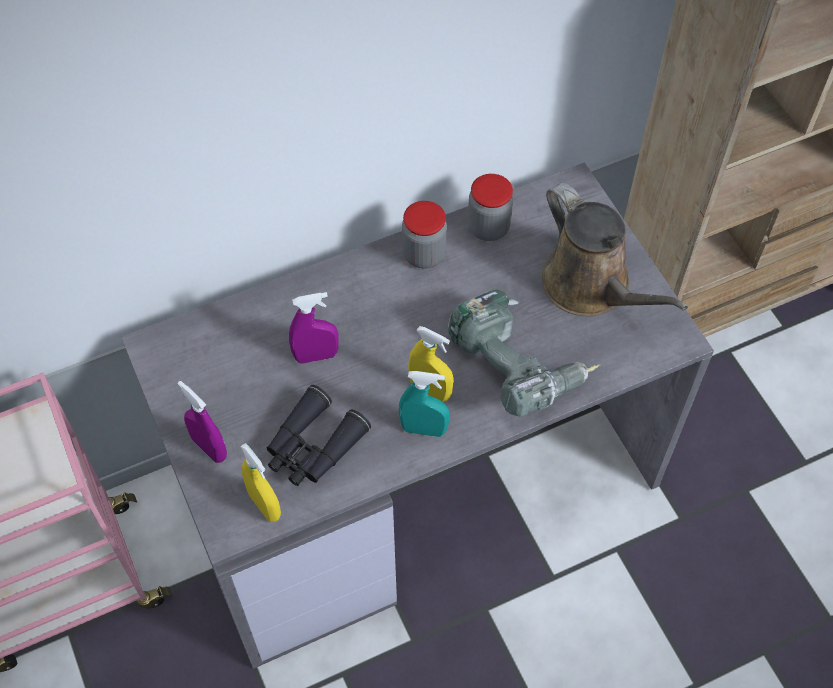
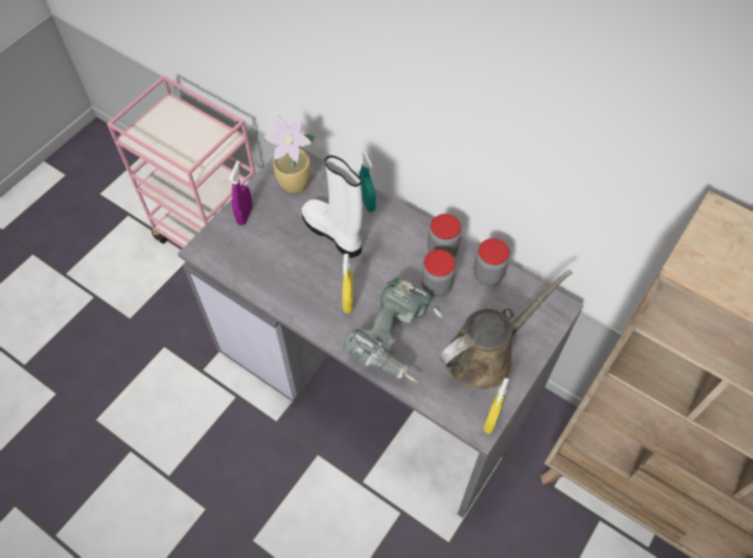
camera: 60 degrees right, 0 degrees up
(202, 362) = (295, 184): none -> potted plant
(264, 505) = (224, 258): yellow spray bottle -> yellow spray bottle (491, 420)
(313, 447) = (274, 262): black binoculars -> none
(316, 356) = (334, 233): purple spray bottle -> white boot
(424, 429) = (319, 311): turquoise spray bottle -> turquoise spray bottle (367, 202)
(469, 286) = (436, 286): none -> jar
(591, 287) = (485, 355): brown watering can -> brown watering can turned 150 degrees counterclockwise

